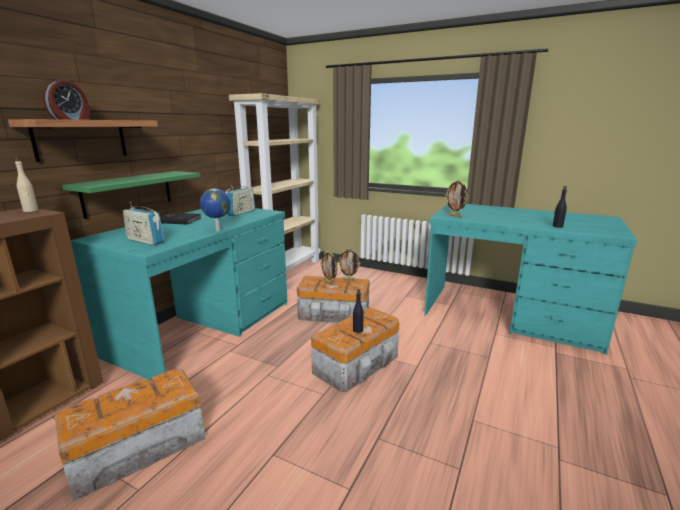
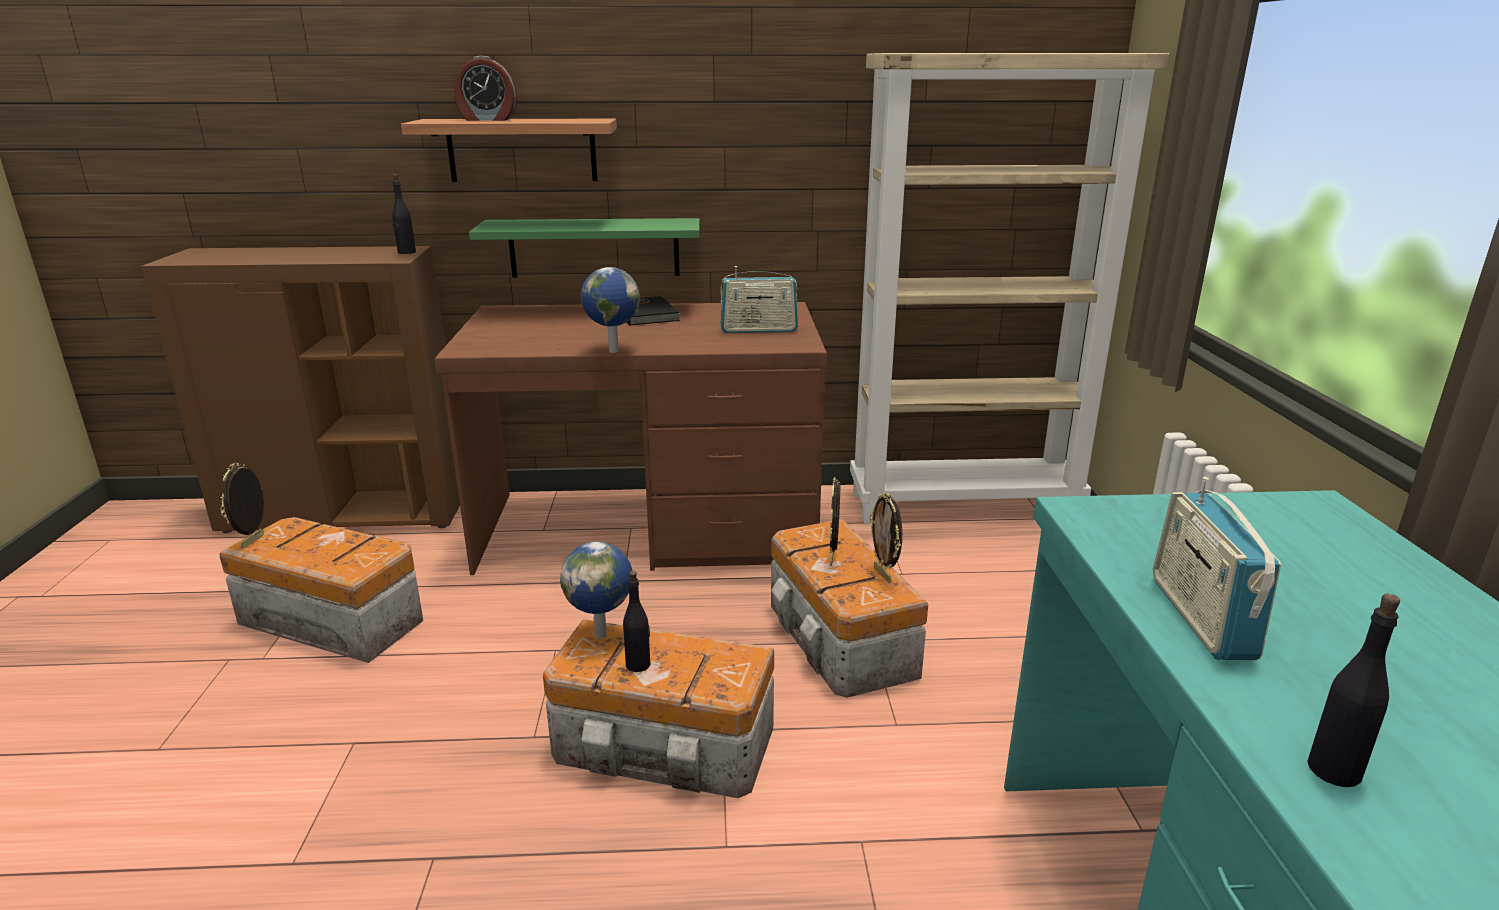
camera: 60 degrees right, 5 degrees up
(30, 210) = (406, 252): beige bottle -> black bottle
(145, 241) = (509, 335): radio -> radio (1200, 617)
(206, 327) = (651, 529): turquoise desk -> brown desk
(330, 333) = (602, 635): none -> globe
(455, 216) = (1124, 528): picture frame -> picture frame (254, 541)

